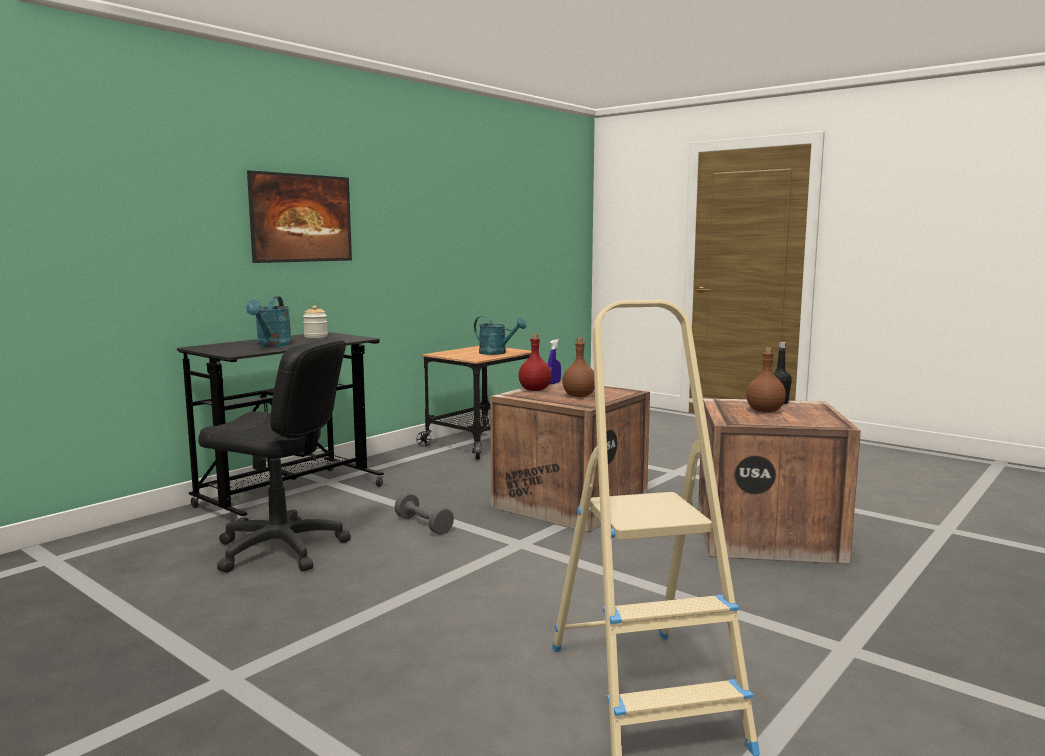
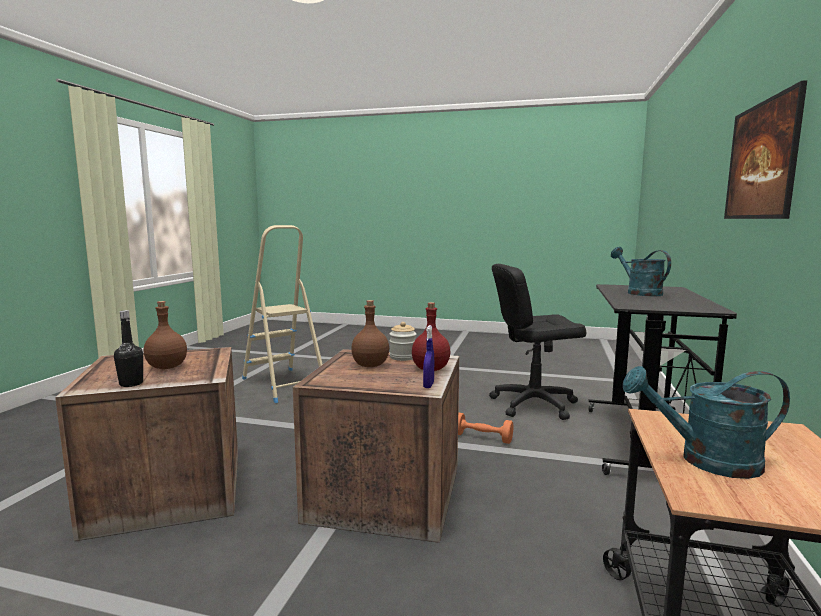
camera: 155 degrees right, 0 degrees up
(315, 336) = (683, 304): jar -> jar (403, 357)
(423, 525) = (482, 438): grey dumbbell -> orange dumbbell

